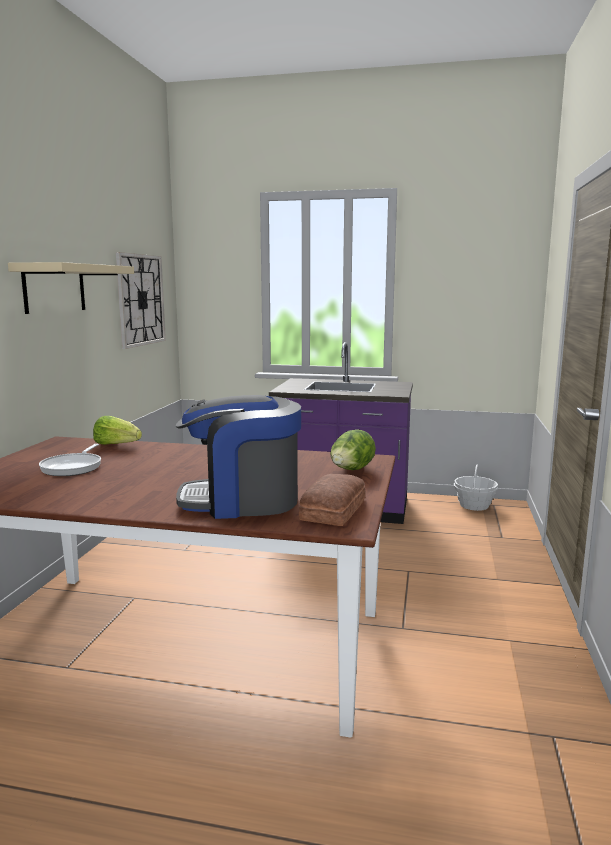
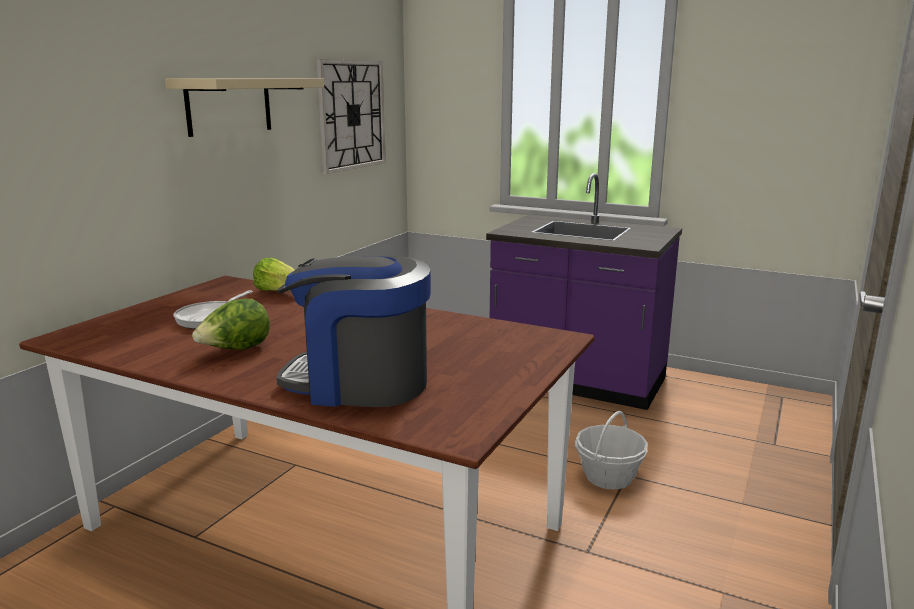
camera: 15 degrees right, 5 degrees up
(335, 509) = (460, 409): bread -> none
(351, 471) = (520, 353): lettuce -> lettuce (236, 350)
(474, 505) = (754, 394): basket -> basket (608, 477)

